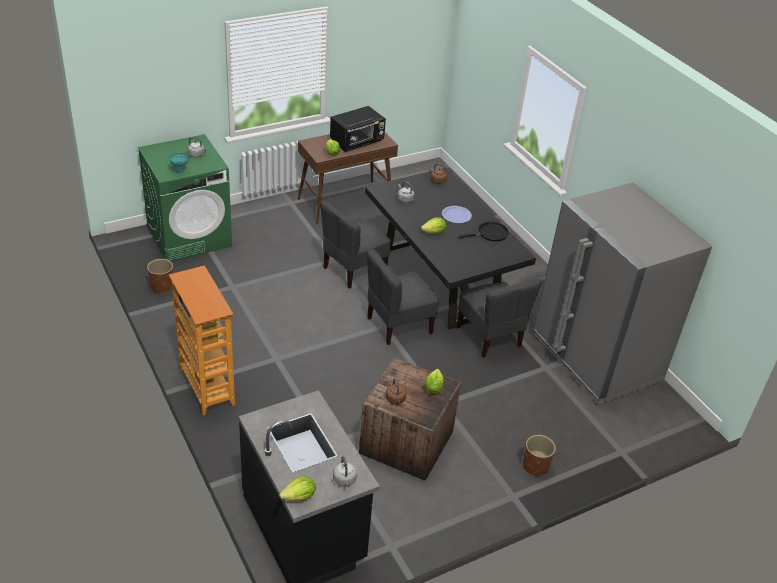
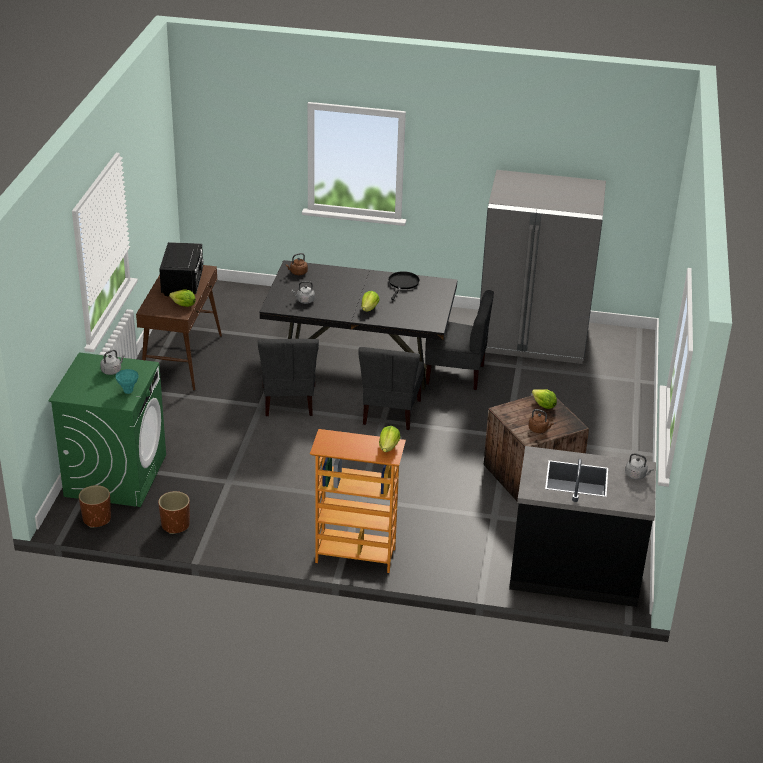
camera: 50 degrees left, 5 degrees down
(299, 497) = (635, 503): lettuce -> lettuce (389, 447)
(456, 215) = (359, 287): plate -> none
(535, 465) = (614, 426): brown planter -> brown planter (96, 519)

